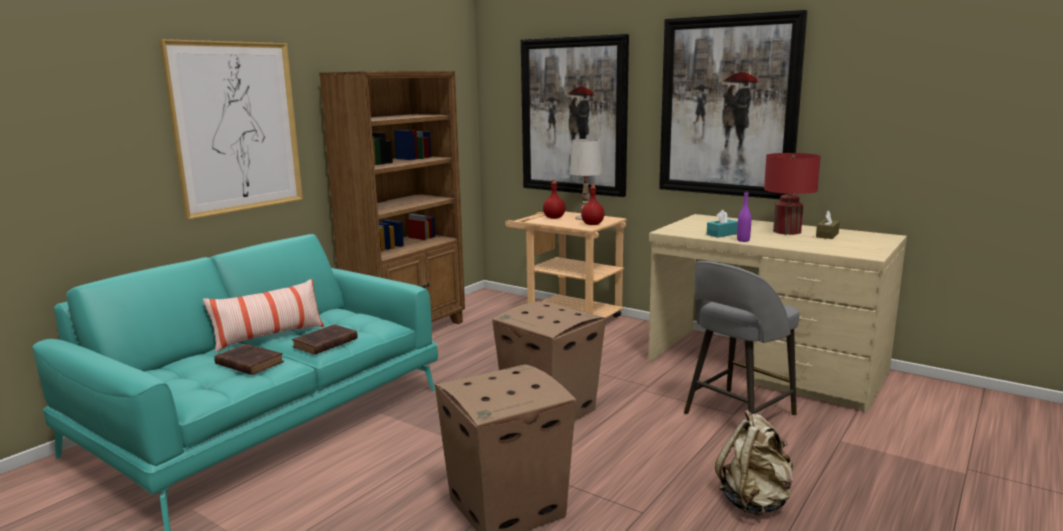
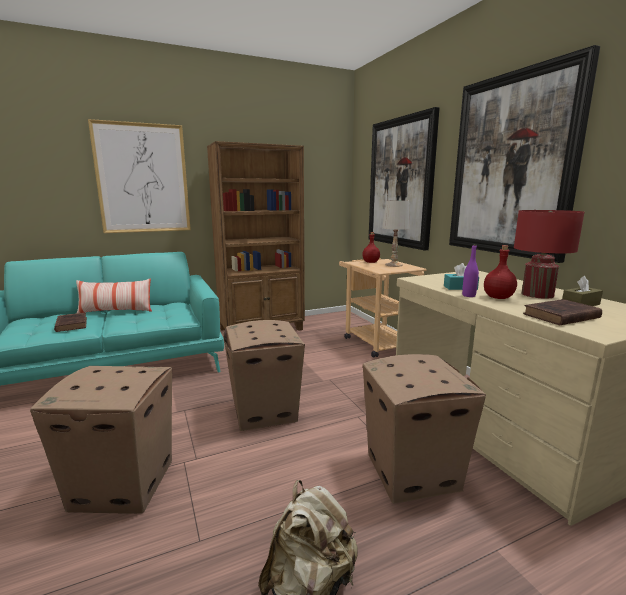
camera: 30 degrees right, 0 degrees up
(324, 343) = (127, 321): brown book -> brown book (560, 316)
(592, 224) = (388, 269): red bottle -> red bottle (498, 297)
(737, 415) = (411, 471): grey stool -> cardboard box

